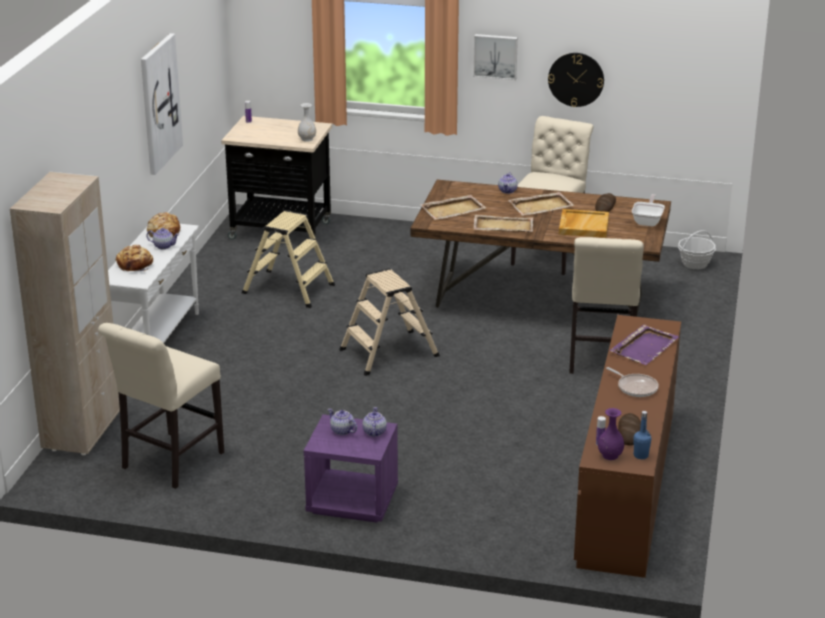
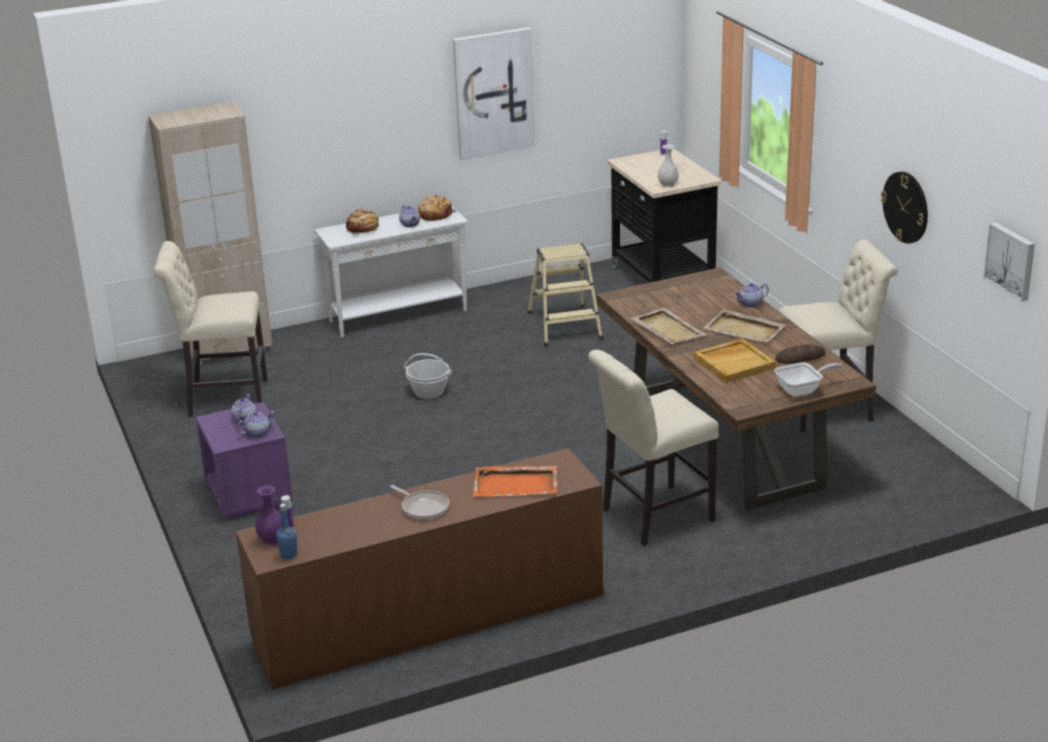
camera: 55 degrees right, 0 degrees up
(389, 352) = (517, 411): beige step ladder -> none
(453, 209) = (666, 296): beige tray -> none
(495, 56) = (848, 152): picture -> picture (1011, 260)
(629, 432) = (328, 534): bread -> none
(635, 387) = (423, 507): frying pan -> frying pan turned 60 degrees counterclockwise
(645, 347) = (516, 484): purple tray -> orange tray
(695, 264) = (954, 492): basket -> basket (429, 391)

